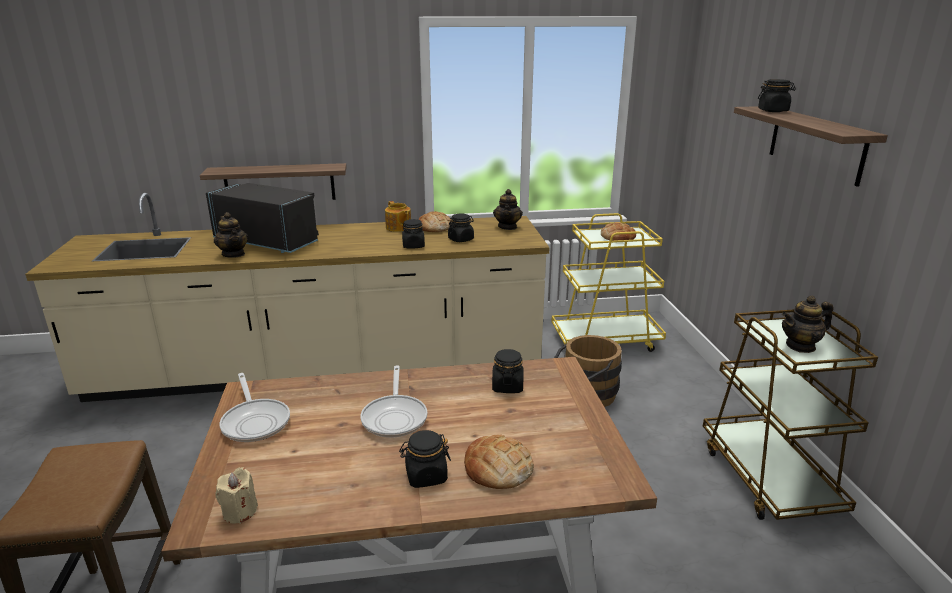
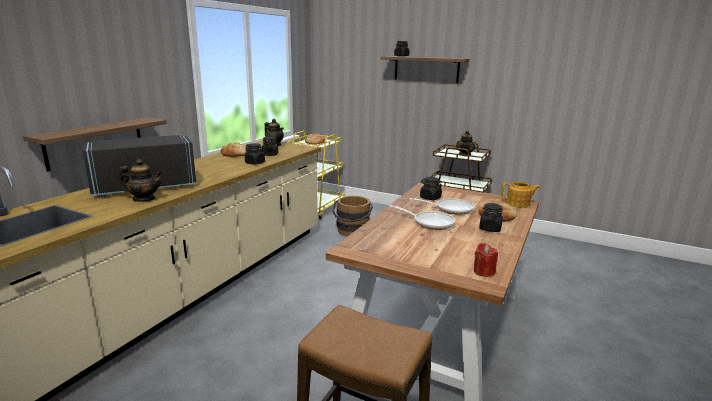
camera: 55 degrees left, 5 degrees down
(240, 512) = (483, 272): beige candle -> red candle
(255, 421) = (391, 253): frying pan -> frying pan (450, 209)
(398, 228) = (214, 159): teapot -> teapot (518, 203)

